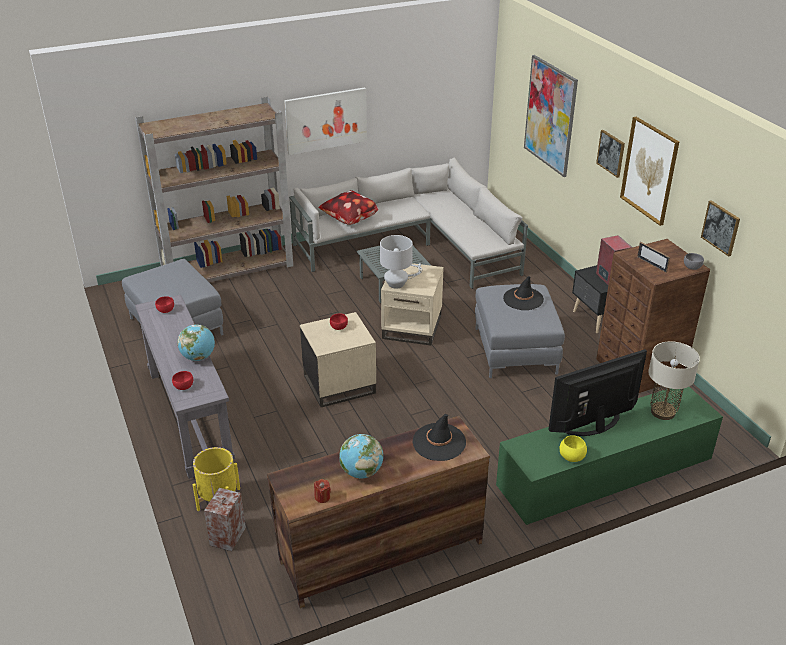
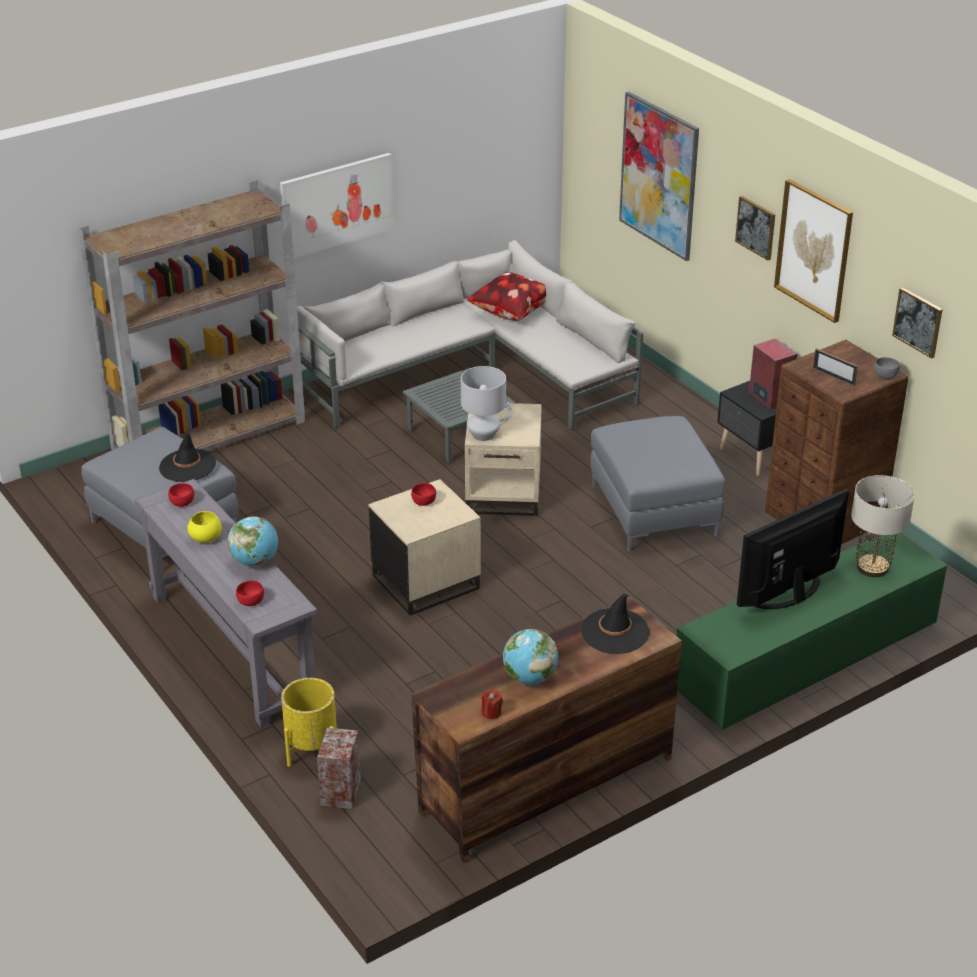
camera: 10 degrees left, 0 degrees up
(349, 220) = (381, 347): pillow -> pillow (510, 314)
(523, 299) = (661, 438): black hat -> black hat (187, 466)
(572, 456) = (771, 635): yellow bowl -> yellow bowl (206, 537)

